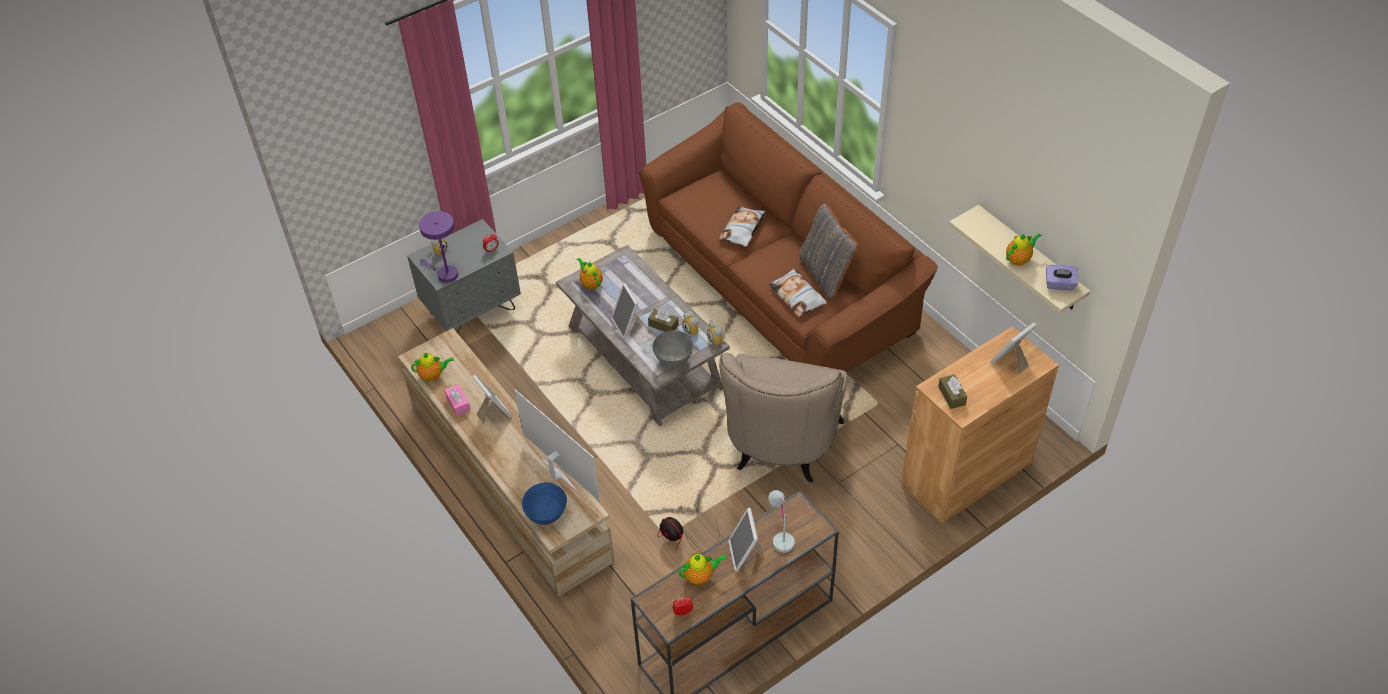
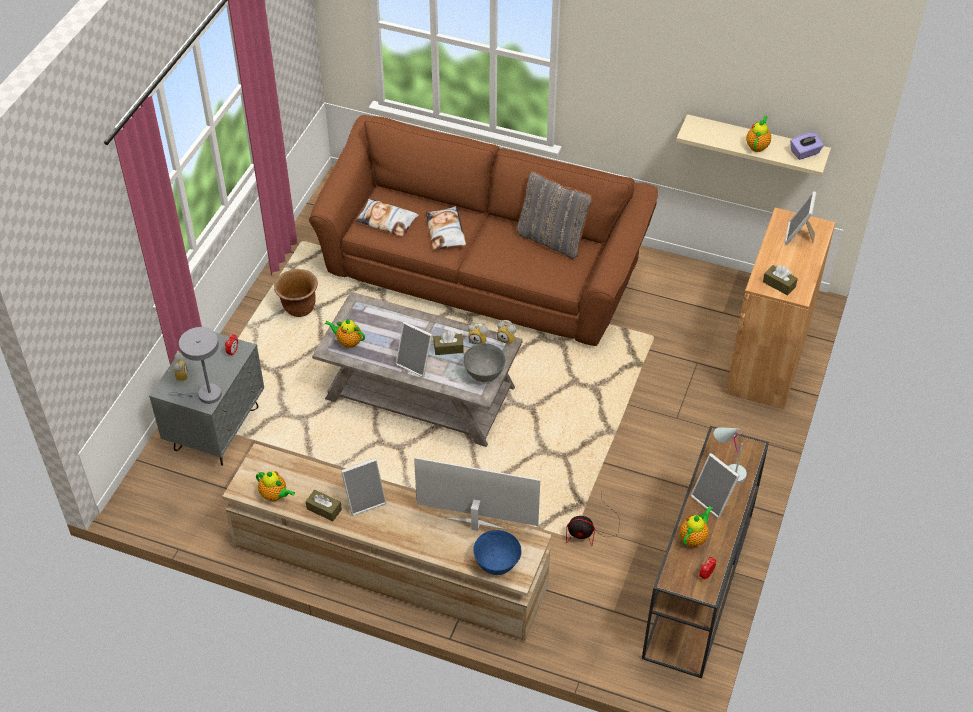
camera: 35 degrees left, 0 degrees up
(433, 375) = (275, 495): teapot -> teapot turned 75 degrees clockwise
(444, 273) = (205, 395): purple table lamp -> grey table lamp
(458, 403) = (324, 509): pink tissue box -> brown tissue box
(493, 412) = (364, 500): picture frame -> picture frame turned 135 degrees clockwise
(608, 246) = (299, 308): none -> brown planter
(780, 449) = (606, 414): beige armchair -> none
(797, 296) = (544, 269): pillow -> pillow (387, 221)

